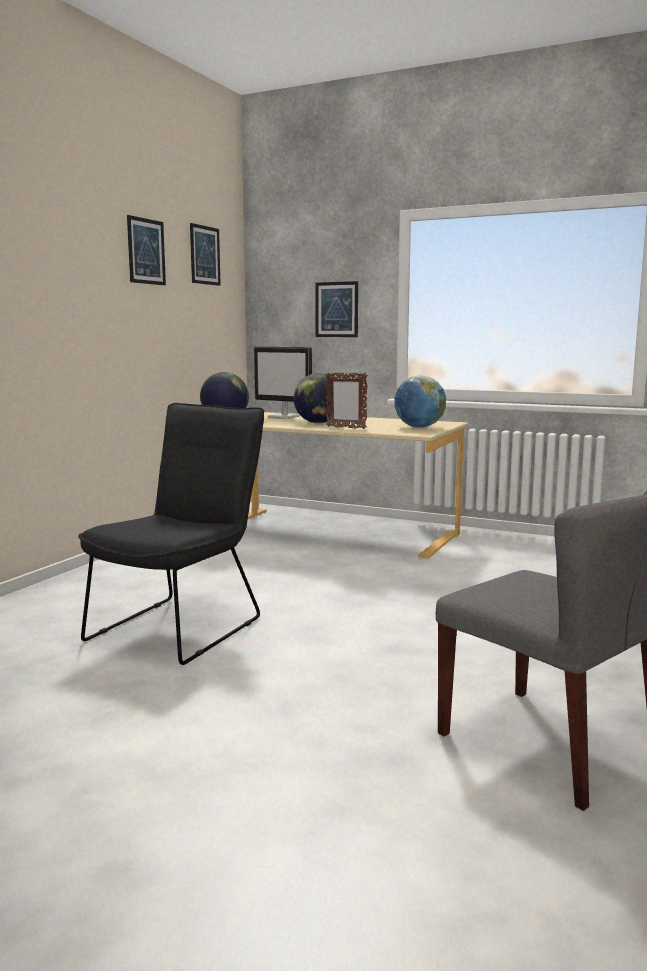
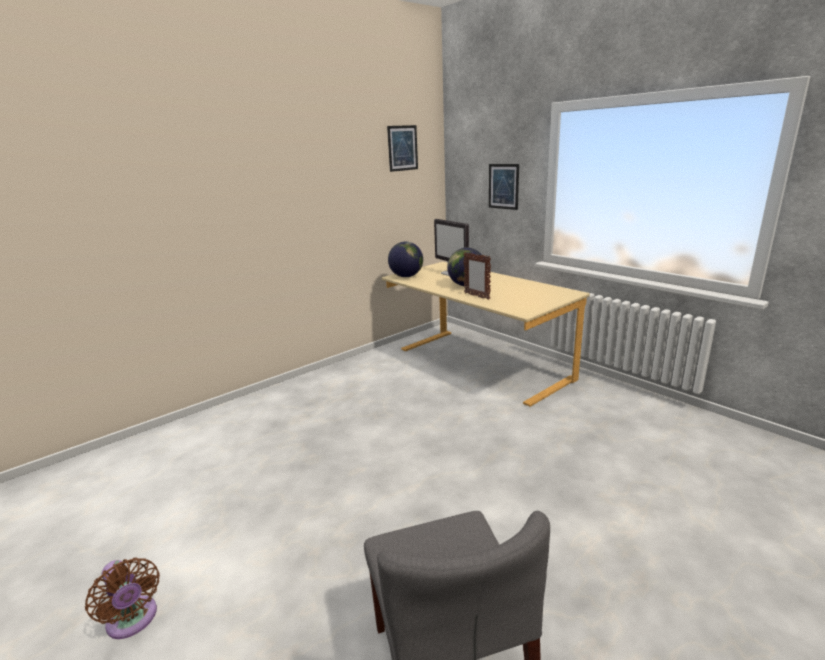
camera: 25 degrees right, 10 degrees up
(104, 801) = (133, 621): none -> brown fan
(146, 251) = (345, 156): picture -> none
(183, 625) = (308, 450): black chair -> none
(419, 427) = (535, 300): globe -> none

